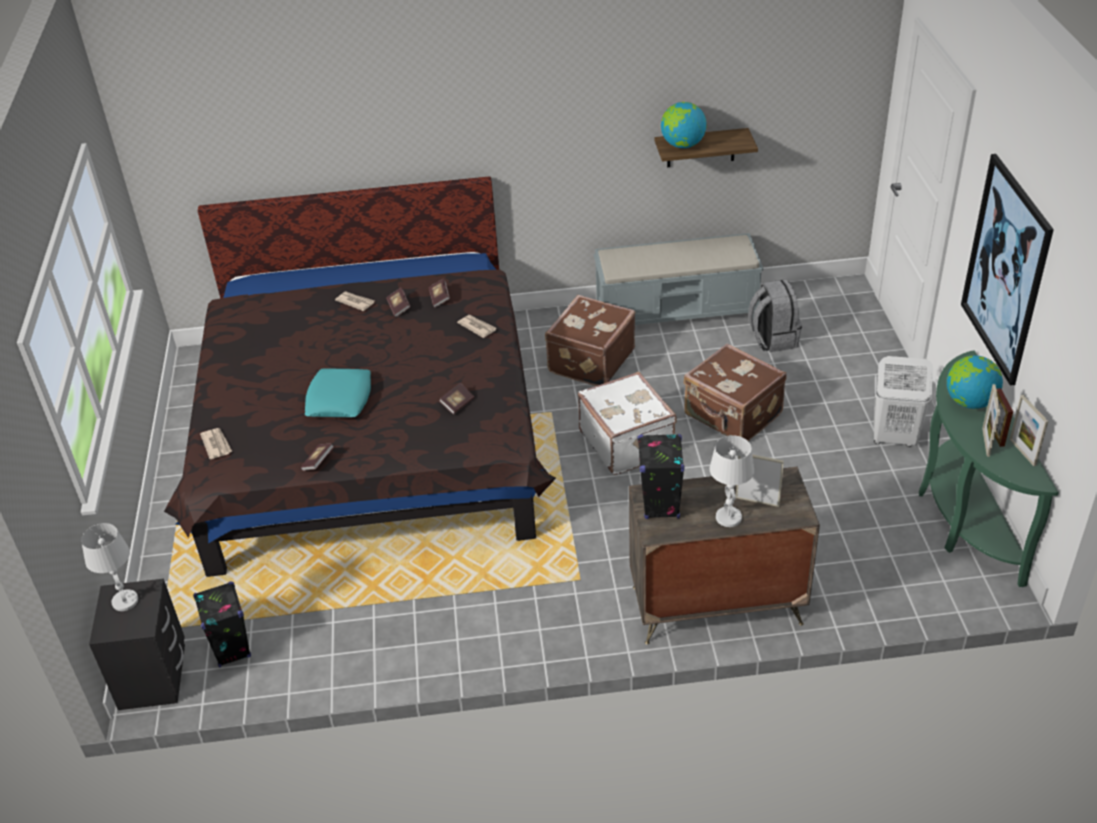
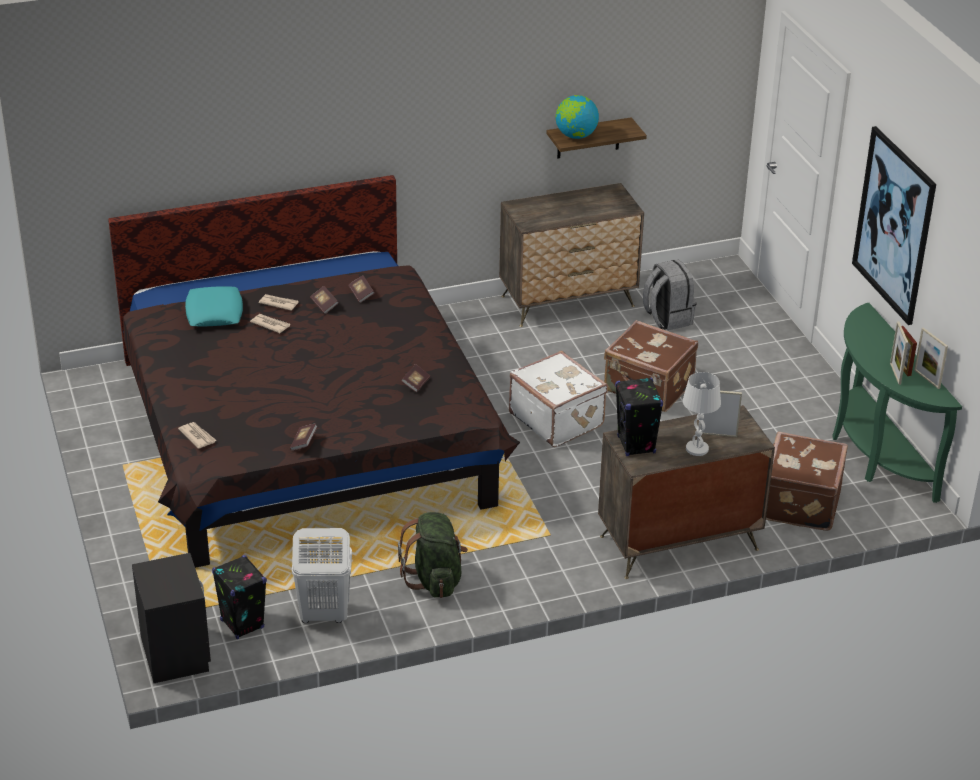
camera: 15 degrees left, 5 degrees down
(125, 601) = (162, 573): white table lamp -> none
(339, 399) = (300, 388): turquoise pillow -> turquoise pillow (214, 312)
(443, 619) = (435, 579): none -> green backpack
(477, 327) = (408, 317): newspaper -> newspaper (270, 324)
(589, 361) = (497, 351): brown suitcase -> brown suitcase (798, 503)
(677, 312) = (569, 301): grey bench -> dresser
(893, 438) = (799, 394): white laundry basket -> white laundry basket (323, 615)
(969, 402) = (874, 344): globe -> none

